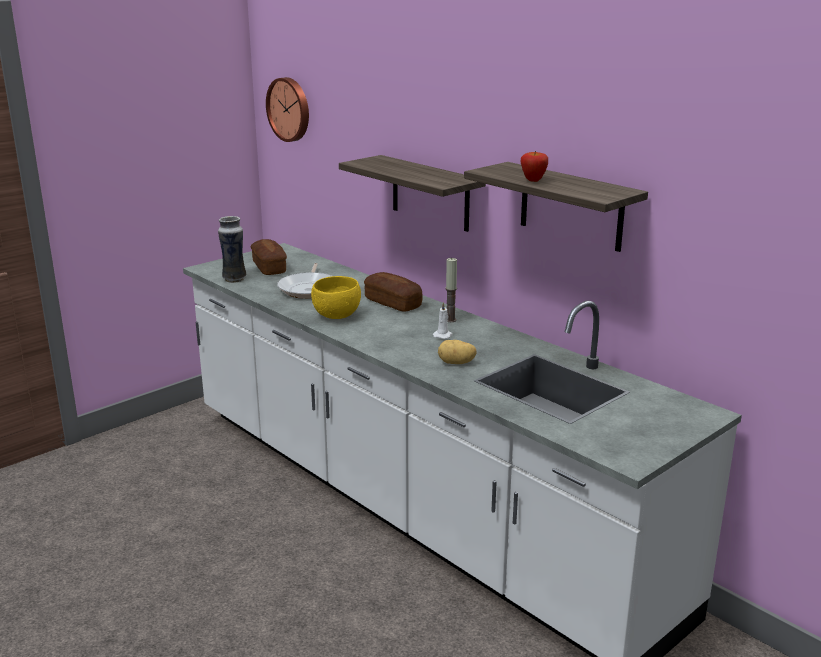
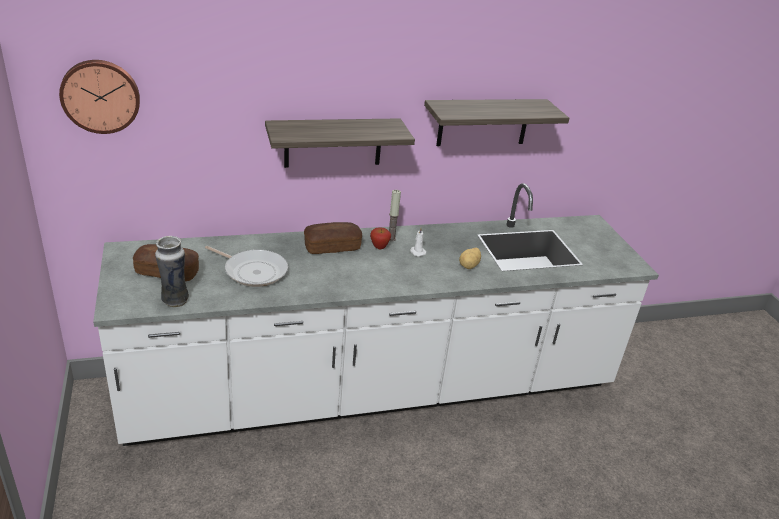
camera: 65 degrees left, 10 degrees up
(336, 315) = (332, 280): yellow bowl -> none
(533, 181) = (494, 113): apple -> apple (379, 248)

